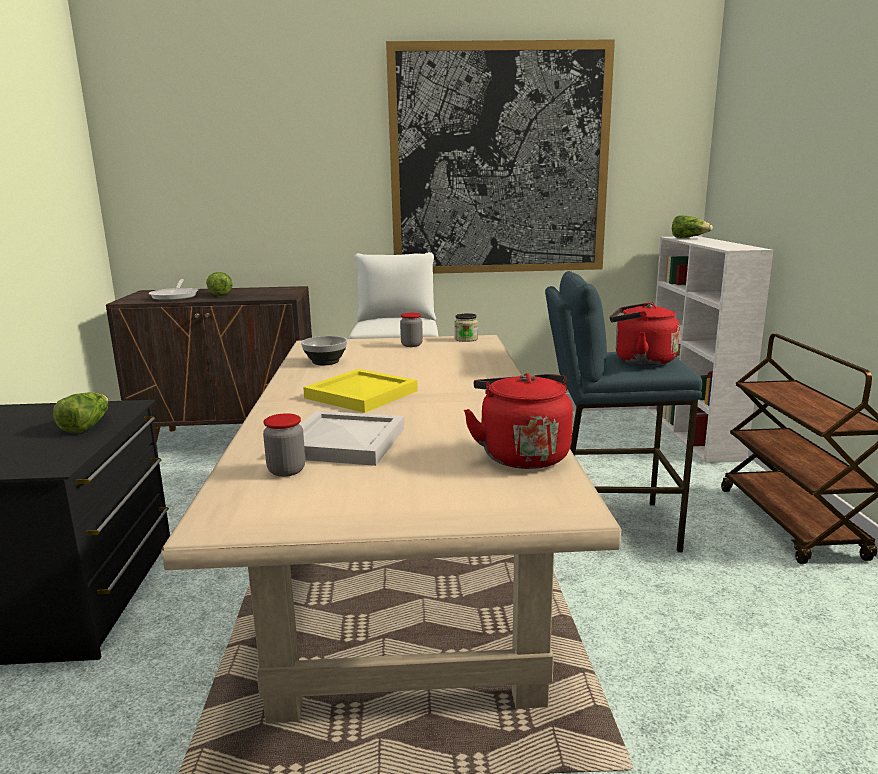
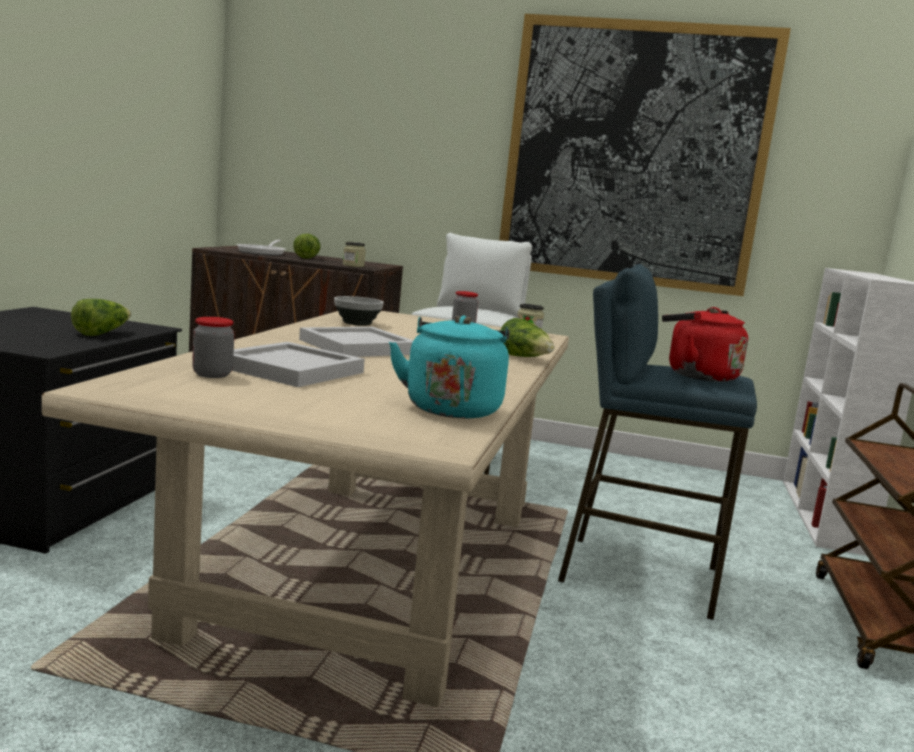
camera: 15 degrees right, 5 degrees down
(272, 296) = (353, 265): none -> jar
(361, 395) = (357, 347): yellow tray -> white tray
(521, 454) = (452, 408): red kettle -> turquoise kettle
(689, 238) = (857, 271): lettuce -> lettuce (525, 358)

